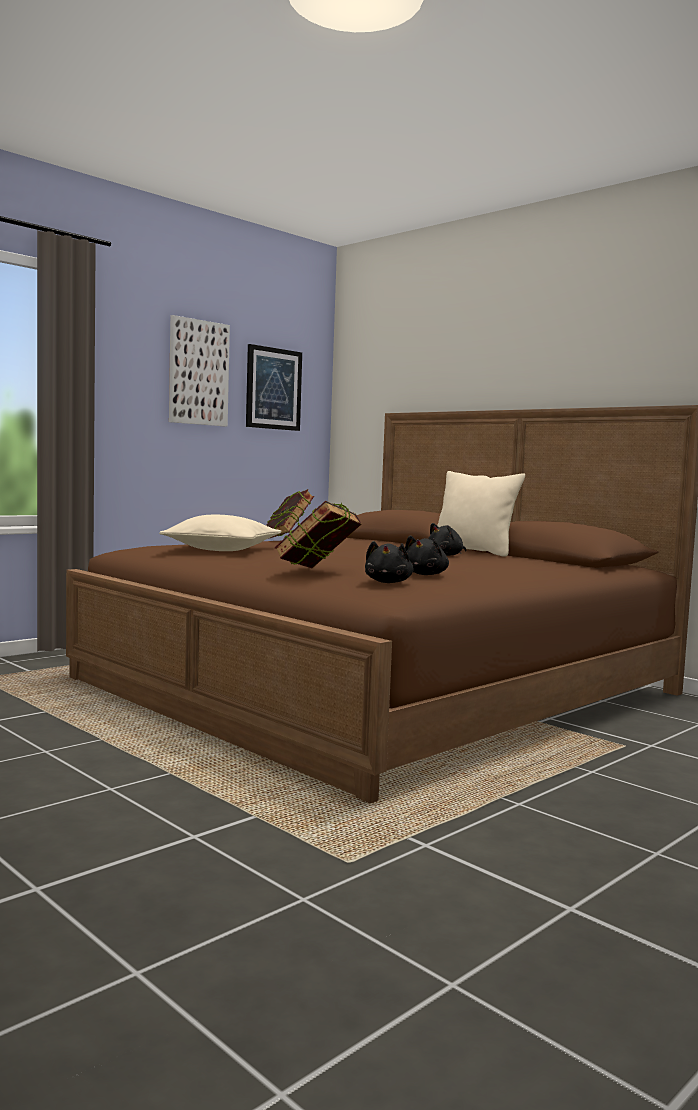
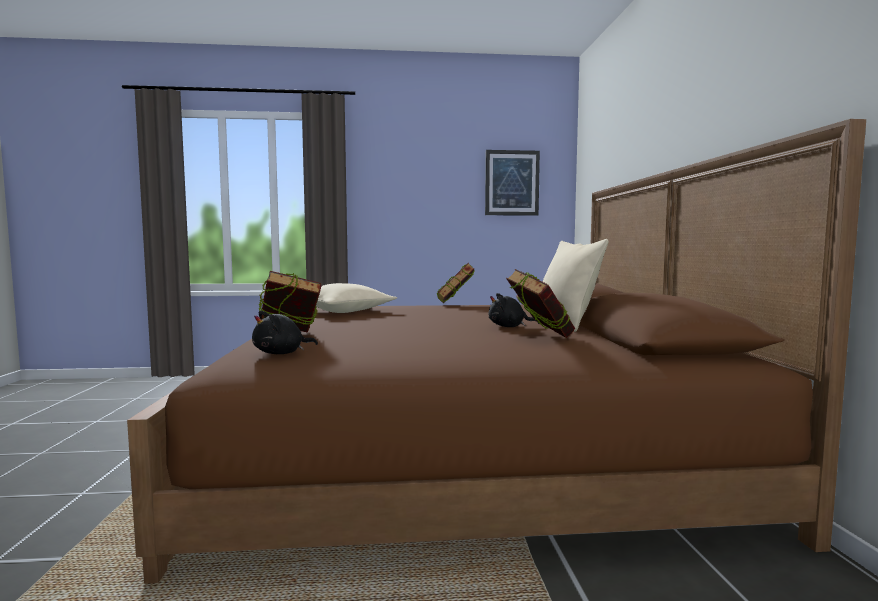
camera: 40 degrees right, 0 degrees up
(198, 372) = (440, 177): picture -> none
(426, 574) = (363, 347): black plush toy -> none
(503, 561) = (539, 337): none -> book

